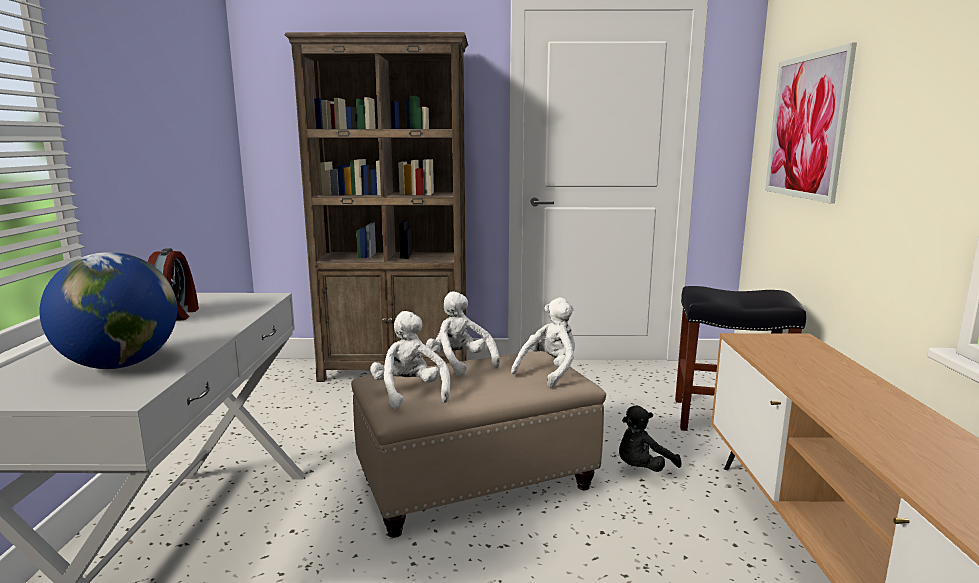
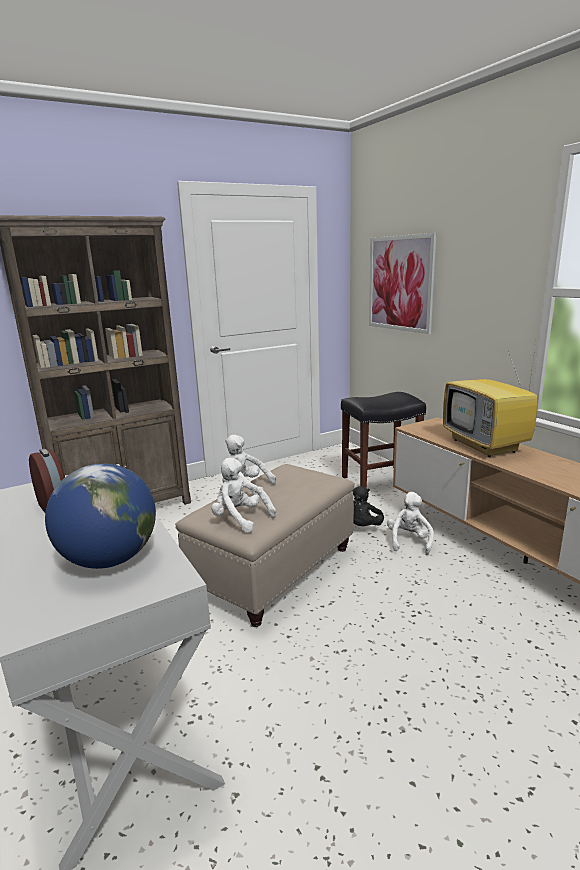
camera: 30 degrees left, 5 degrees up
(549, 372) = (310, 478): white plush toy -> white plush toy (409, 541)
(837, 385) = (486, 446): none -> television

